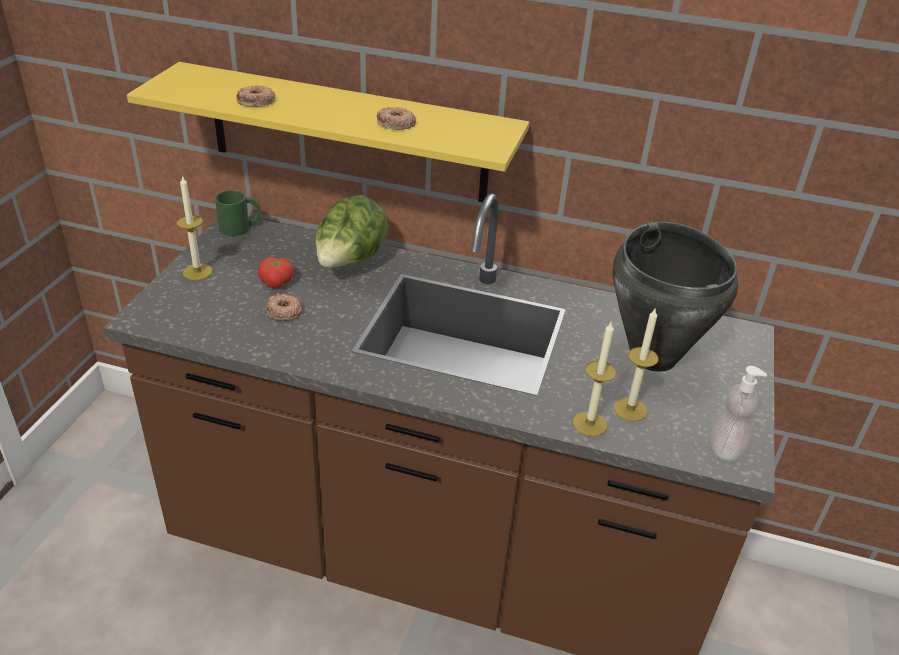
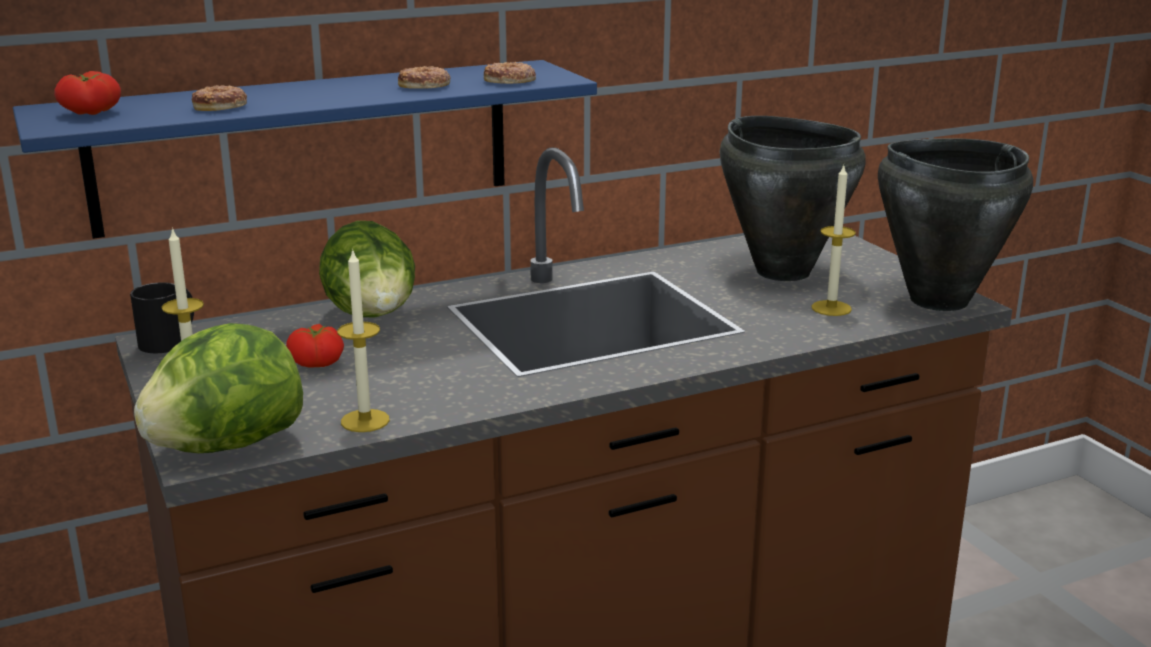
camera: 40 degrees left, 15 degrees down
(159, 317) = (227, 446): none -> lettuce
(191, 83) = (91, 113): none -> tomato
(240, 227) = (170, 340): green mug -> black mug
(284, 311) = (377, 379): donut -> donut (509, 81)
(347, 133) = (305, 146): yellow shelf -> blue shelf
(589, 424) = (821, 329): candle -> candle (365, 421)
(725, 448) = (937, 300): soap dispenser -> black cooking pot

